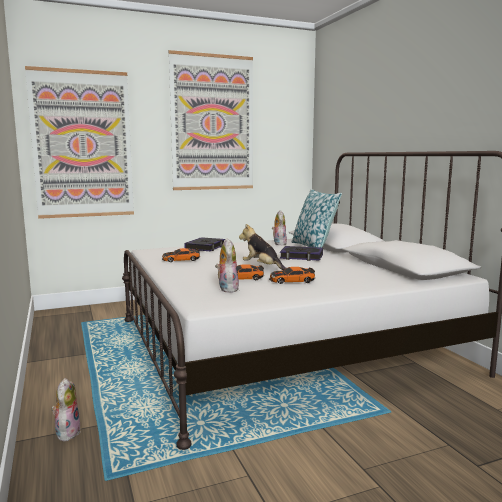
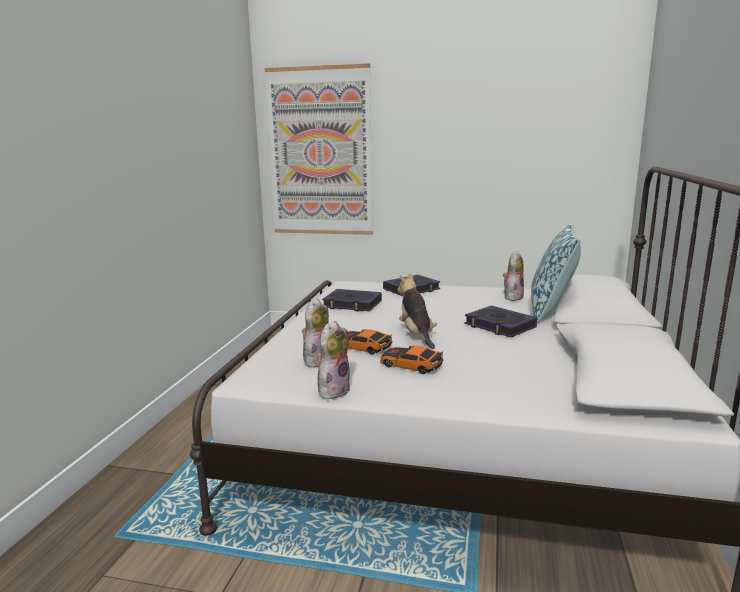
camera: 35 degrees right, 5 degrees up
(67, 432) = (147, 472): plush toy -> plush toy (333, 390)
(181, 259) = (352, 304): toy car -> book
(212, 123) = (477, 120): picture -> none

